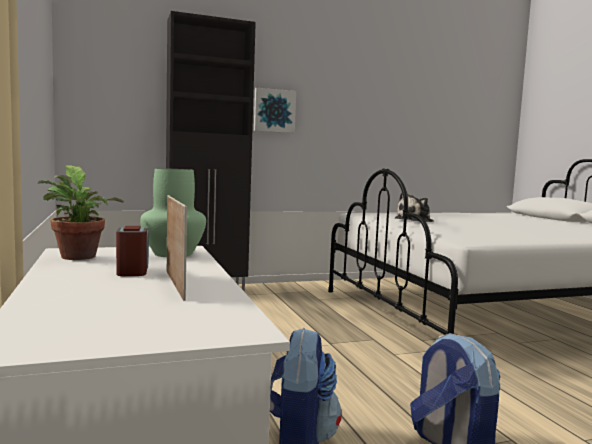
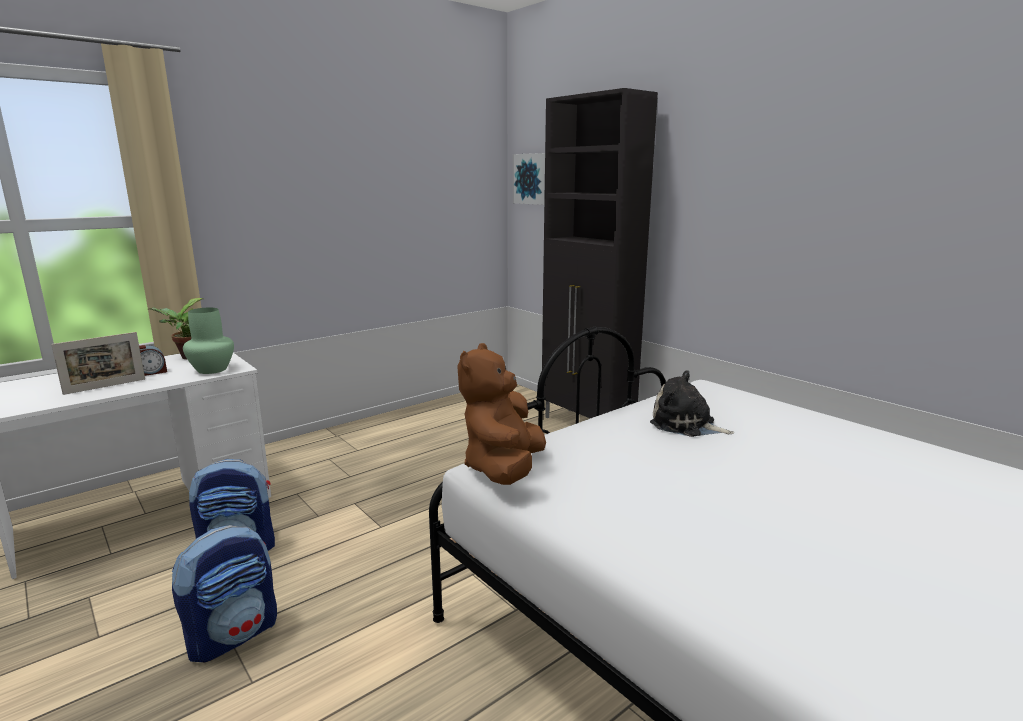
camera: 70 degrees right, 10 degrees up
(274, 111) = (694, 205): picture -> picture (532, 179)
(469, 239) = (503, 469): none -> brown plush toy

